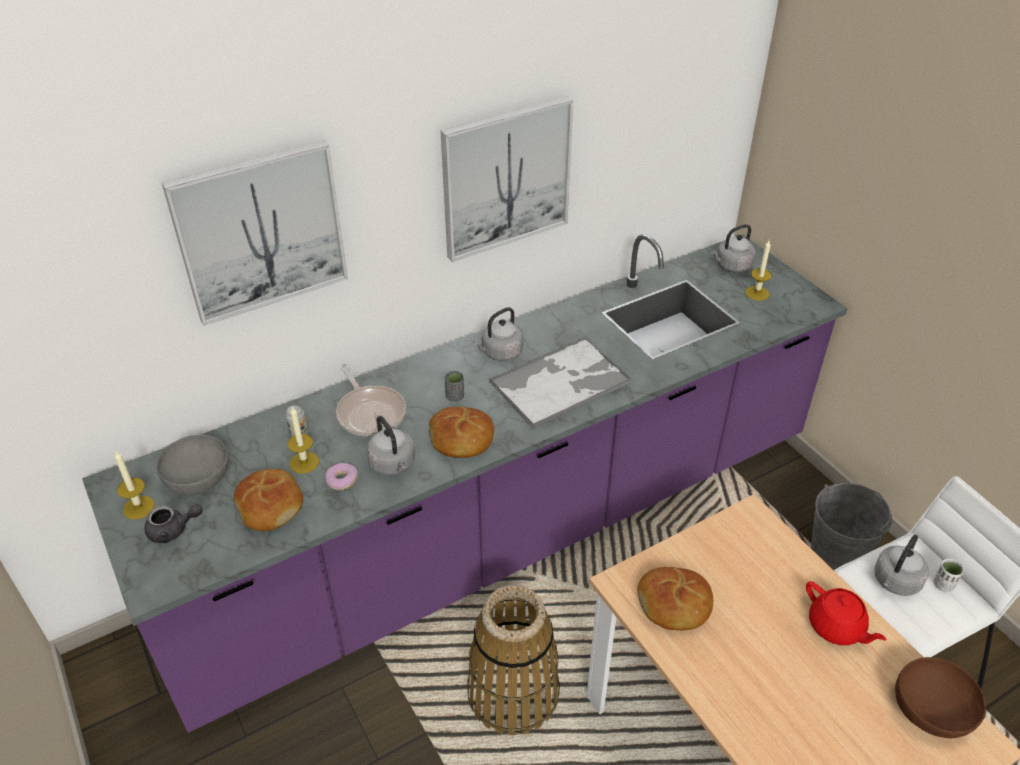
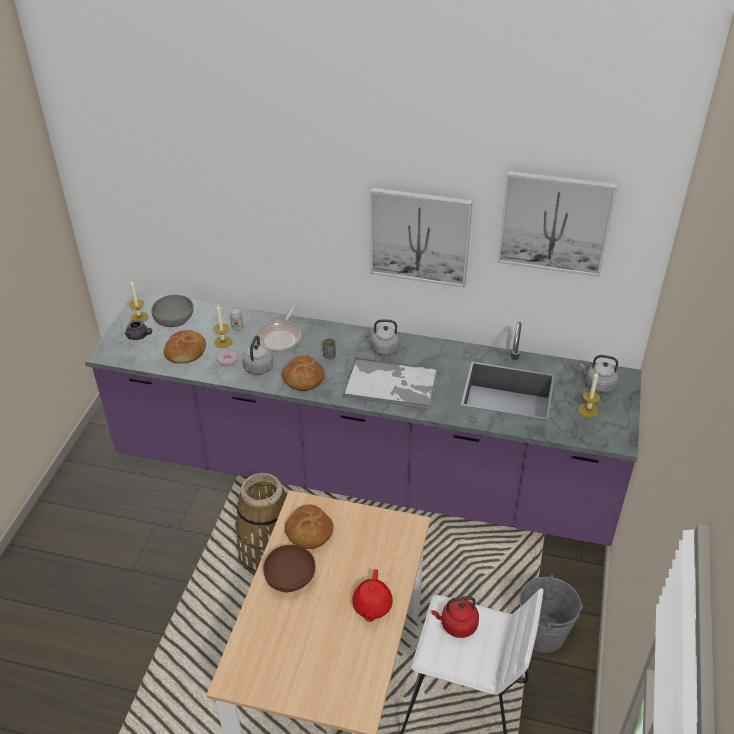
camera: 45 degrees right, 0 degrees up
(260, 232) = (250, 201): picture -> picture (555, 222)
(895, 582) = (456, 625): grey kettle -> red kettle
(932, 710) = (360, 678): brown bowl -> brown bowl (290, 579)
(943, 585) = (483, 649): white cup -> none

